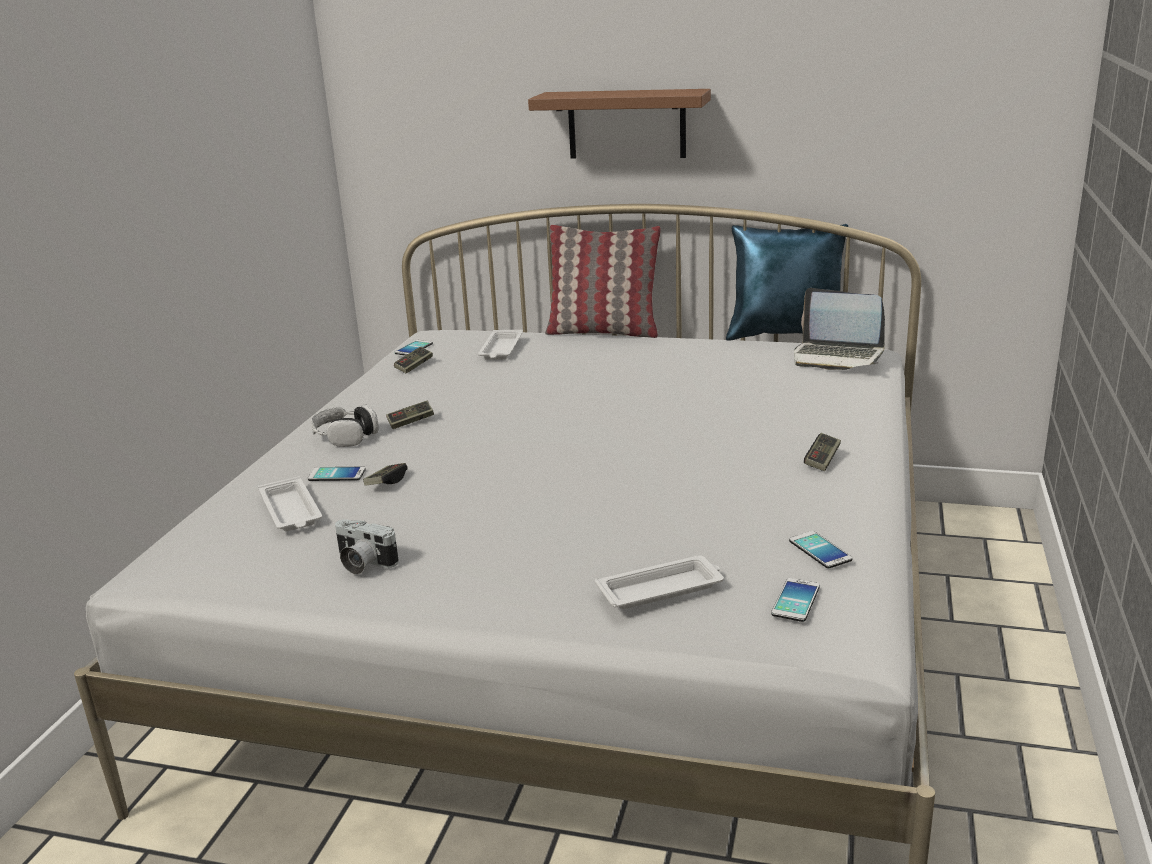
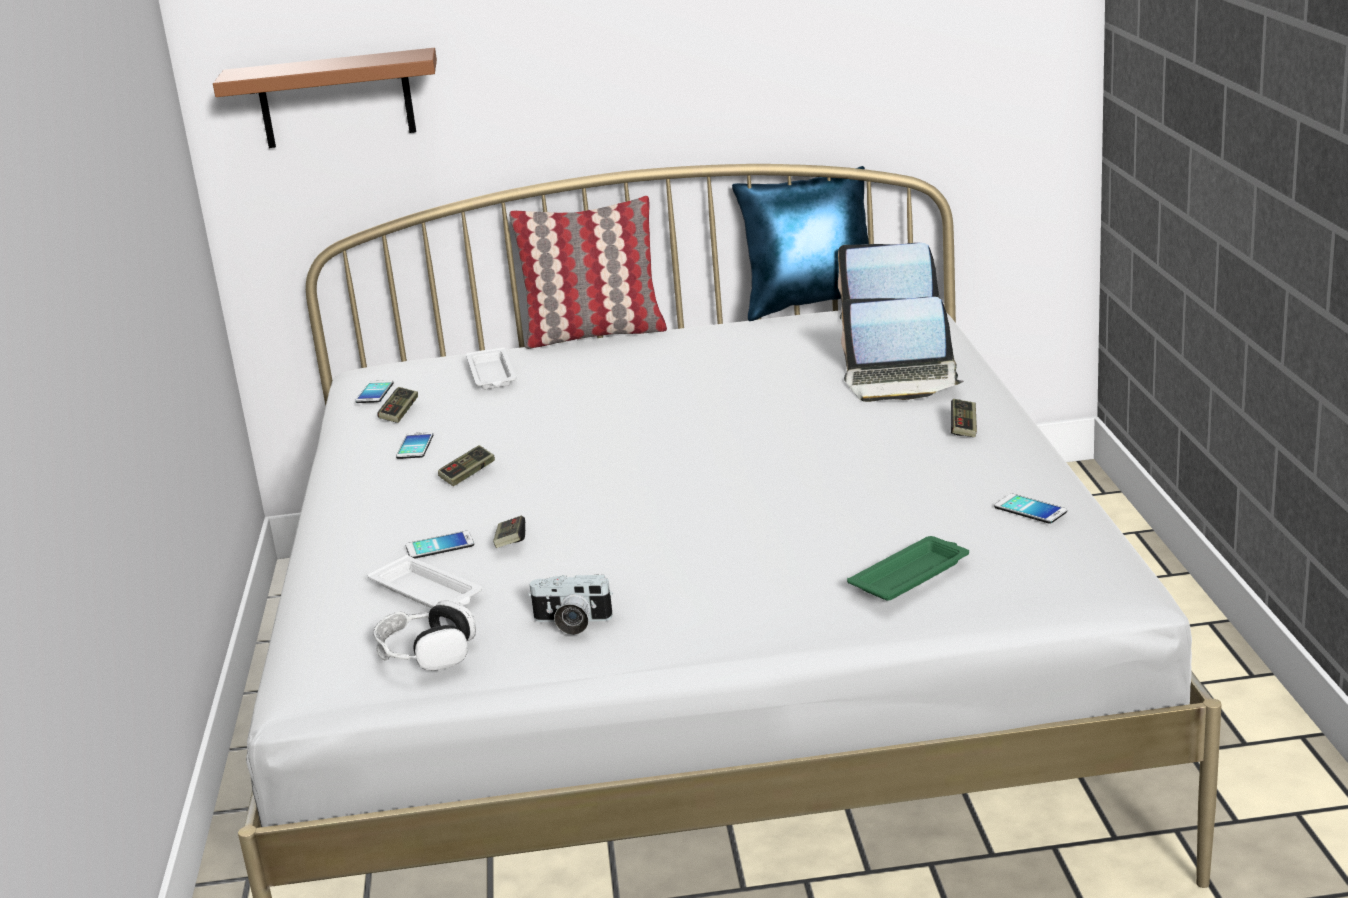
camera: 20 degrees left, 0 degrees up
(345, 436) = (401, 505): headphones -> headphones (426, 653)
(626, 124) = (592, 77): brown shelf -> brown shelf (336, 99)
(662, 589) = (911, 575): white tray -> green tray
(795, 600) = (1043, 557): phone -> phone (415, 446)
(801, 410) = (902, 381): none -> laptop

